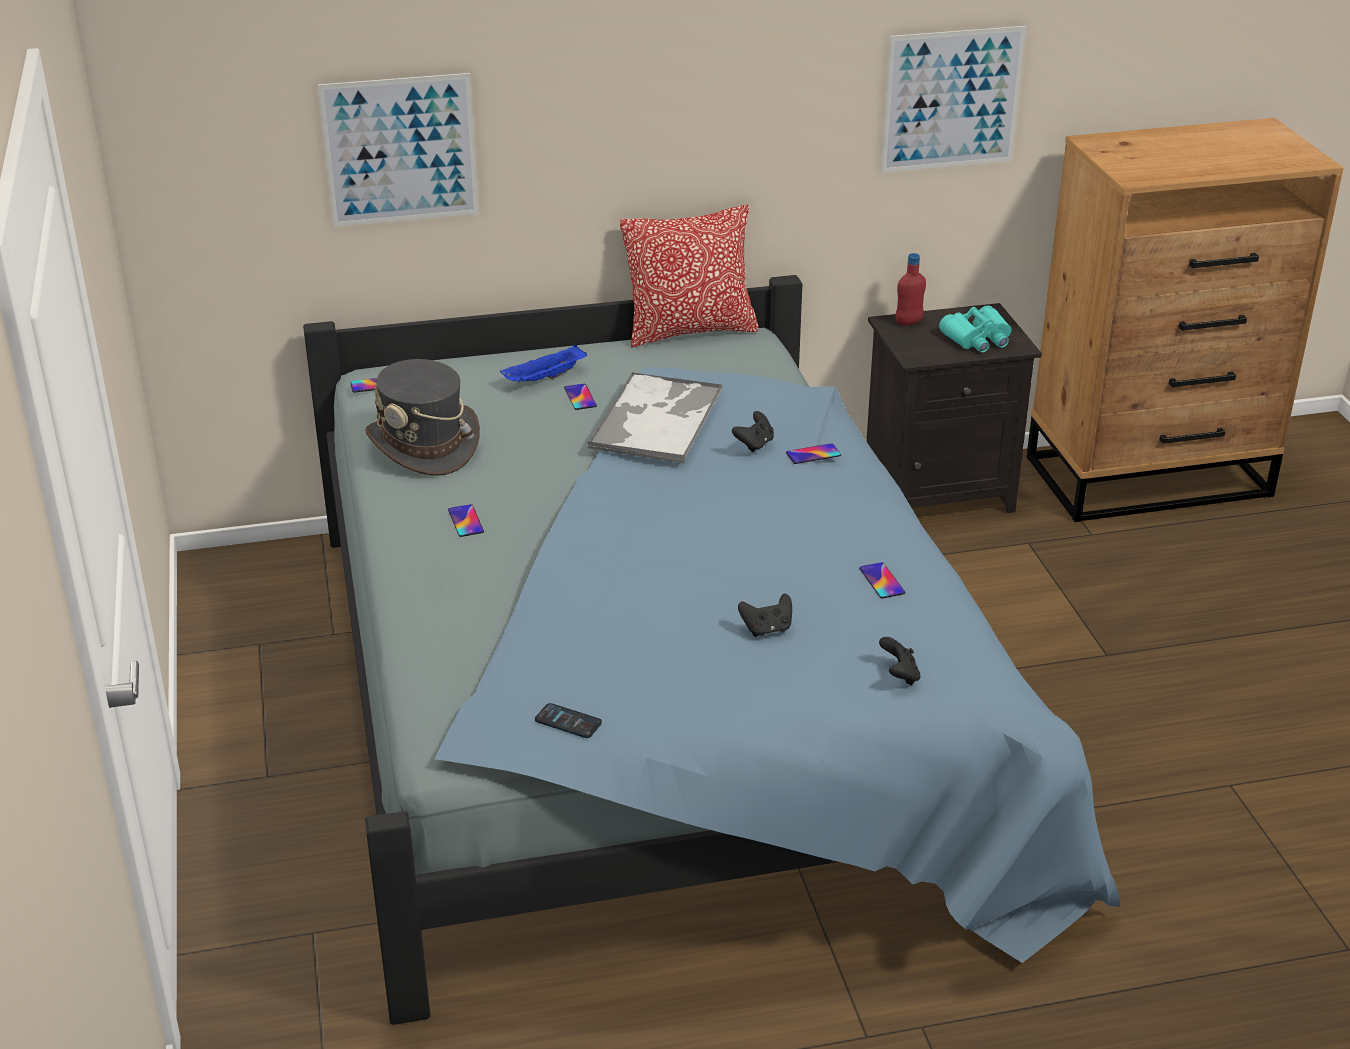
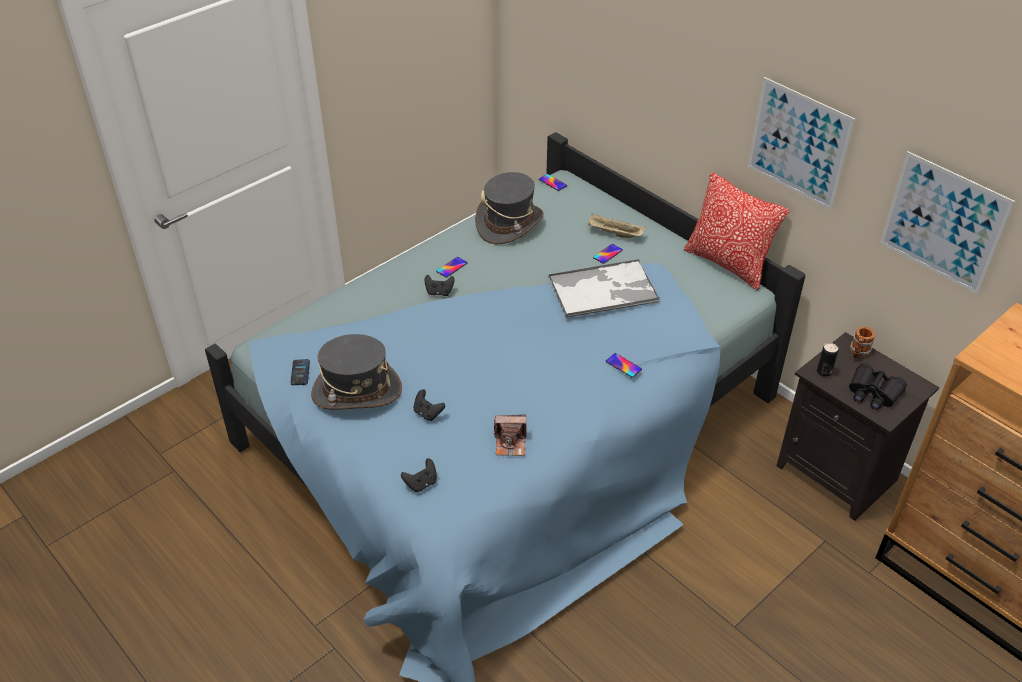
camera: 60 degrees right, 10 degrees up
(400, 150) = (614, 63): picture -> picture (798, 143)
(544, 379) = (614, 234): blue tray -> beige tray
(663, 679) = (356, 391): none -> grey hat
(754, 444) = (612, 337): black game controller -> black game controller (439, 292)
(881, 581) = (510, 443): phone -> camera
(908, 322) = (858, 353): red bottle -> mug
(920, 352) = (824, 372): none -> can
(977, 339) = (873, 393): turquoise binoculars -> black binoculars

